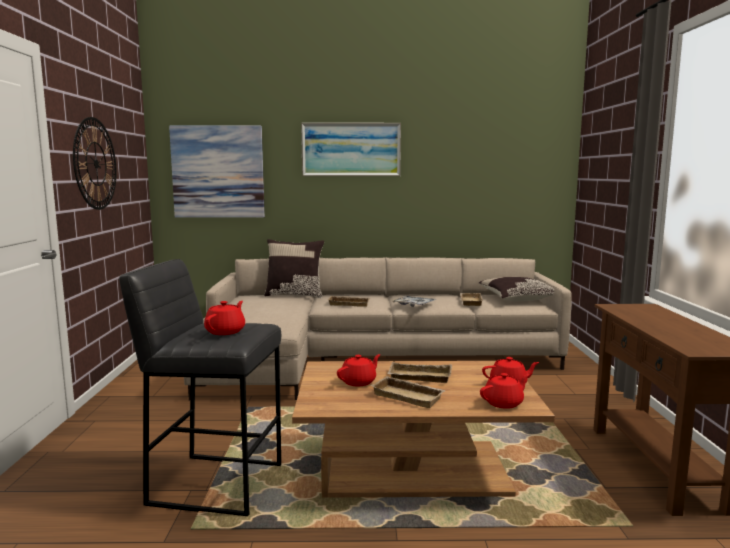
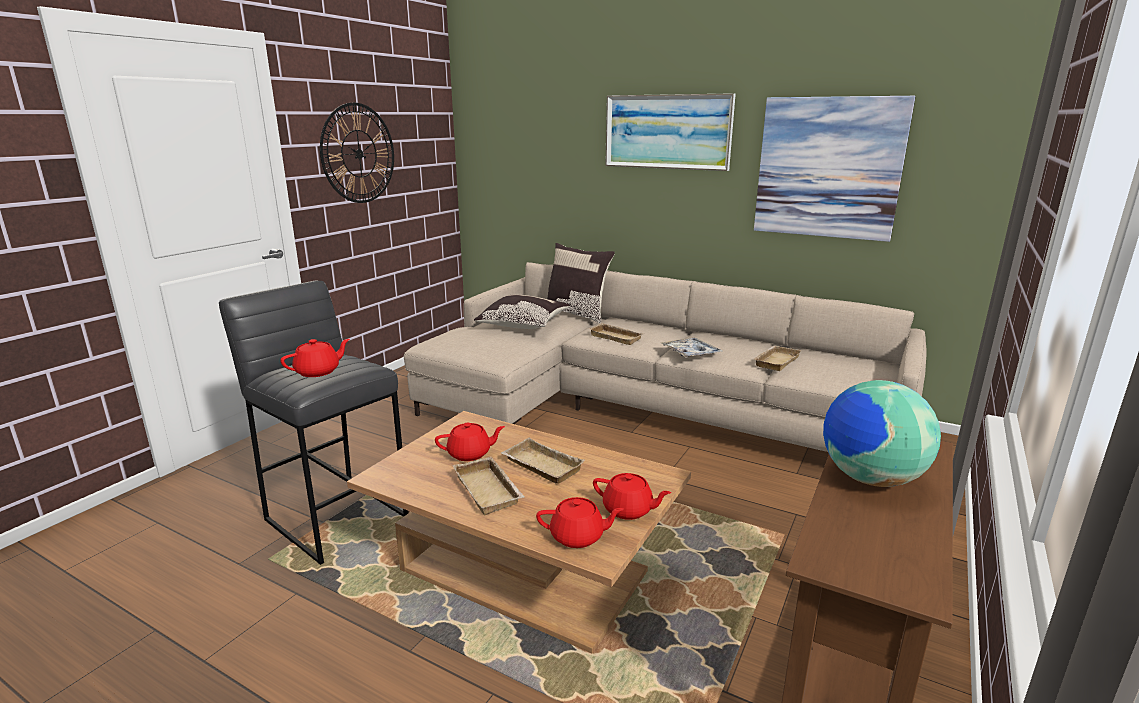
camera: 30 degrees right, 10 degrees up
(218, 172) = (519, 157): picture -> picture (828, 168)
(517, 299) = (854, 369): pillow -> pillow (524, 324)
(652, 321) = (870, 478): none -> globe

